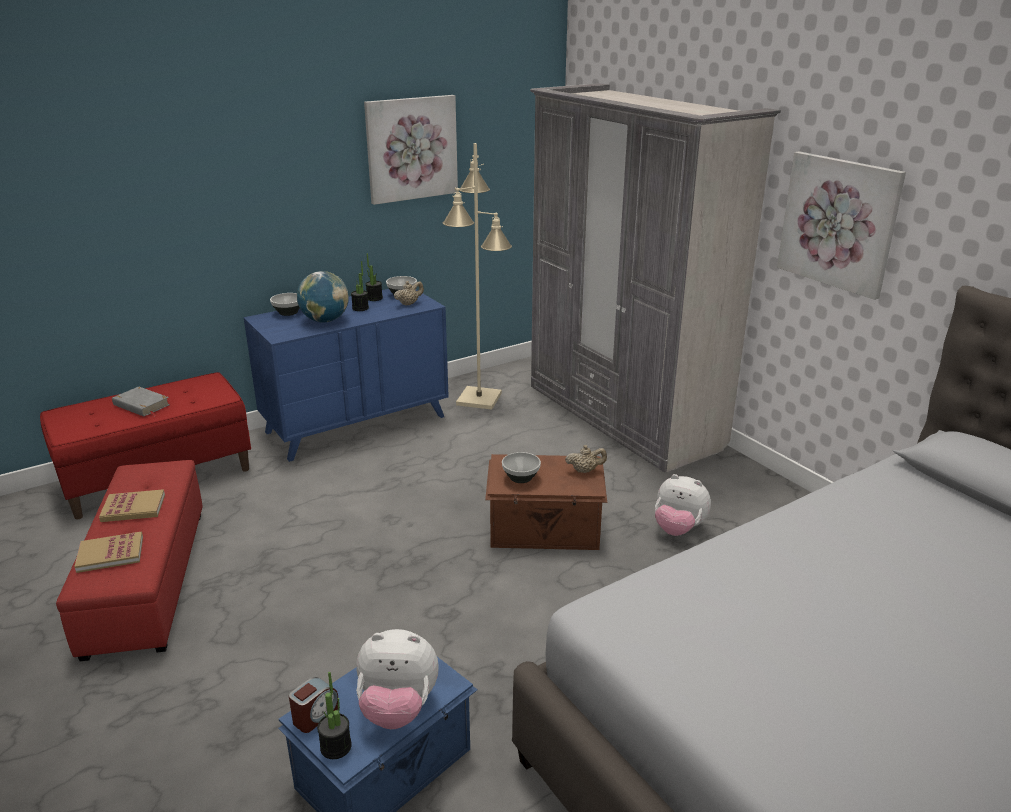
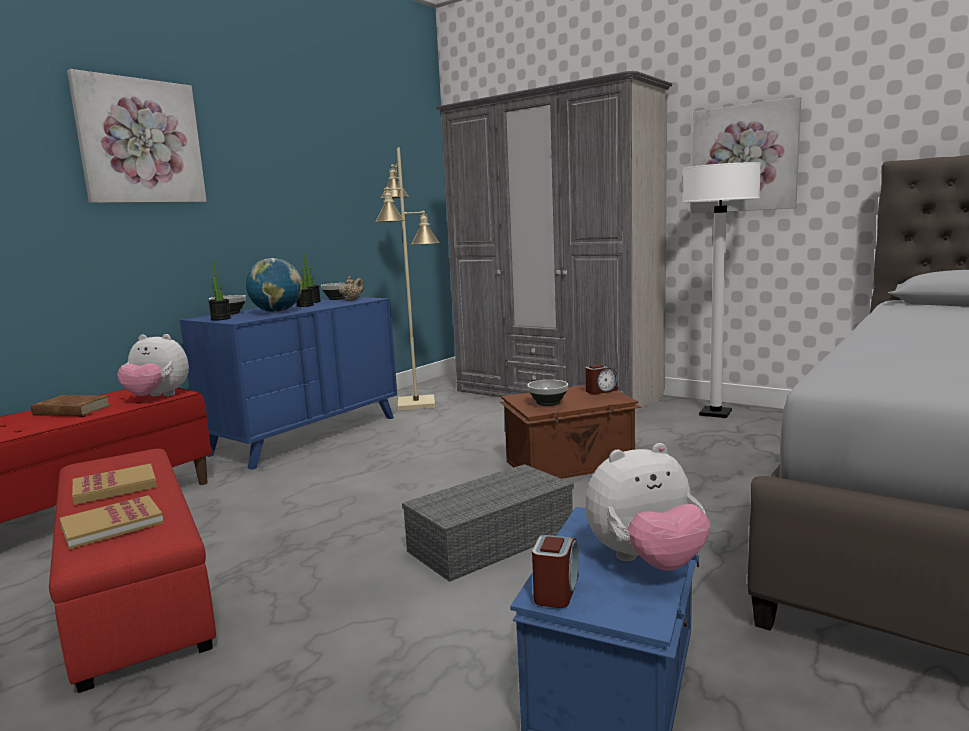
camera: 20 degrees left, 15 degrees down
(141, 405) = (72, 410): grey book -> brown book
(336, 747) = (617, 610): potted plant -> potted plant (221, 319)
(408, 606) = (492, 539): none -> grey storage box
(411, 148) = (330, 163): picture -> picture (140, 142)
(585, 470) = (601, 391): beige teapot -> alarm clock
(678, 529) = (686, 442): plush toy -> plush toy (157, 397)
(752, 493) = (715, 413): none -> white floor lamp

